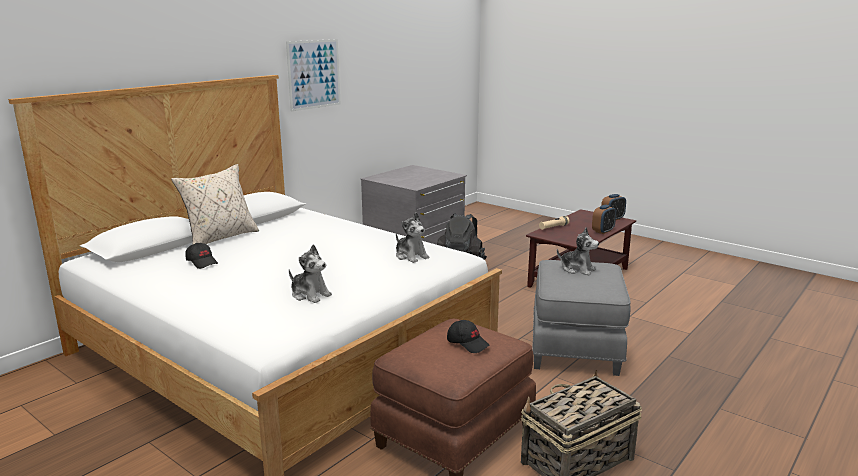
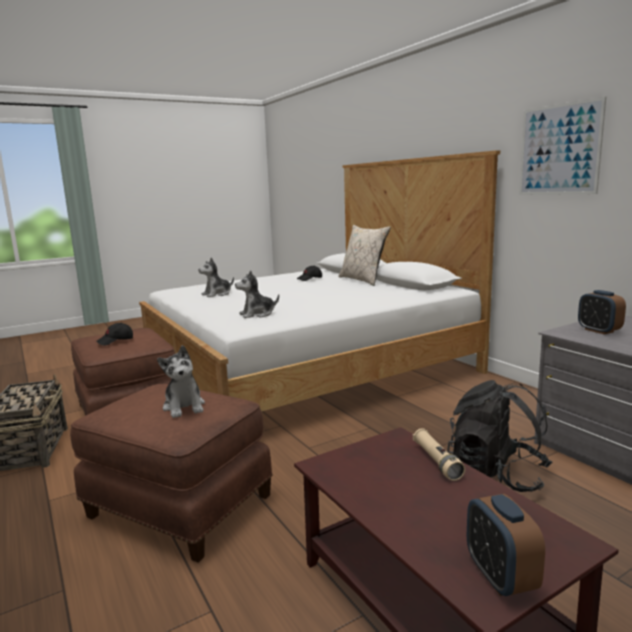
camera: 110 degrees right, 5 degrees down
(576, 346) = (178, 507): grey ottoman -> brown ottoman
(577, 269) = (184, 407): plush toy -> plush toy turned 75 degrees counterclockwise
(603, 231) = (388, 517): alarm clock -> alarm clock (599, 330)

